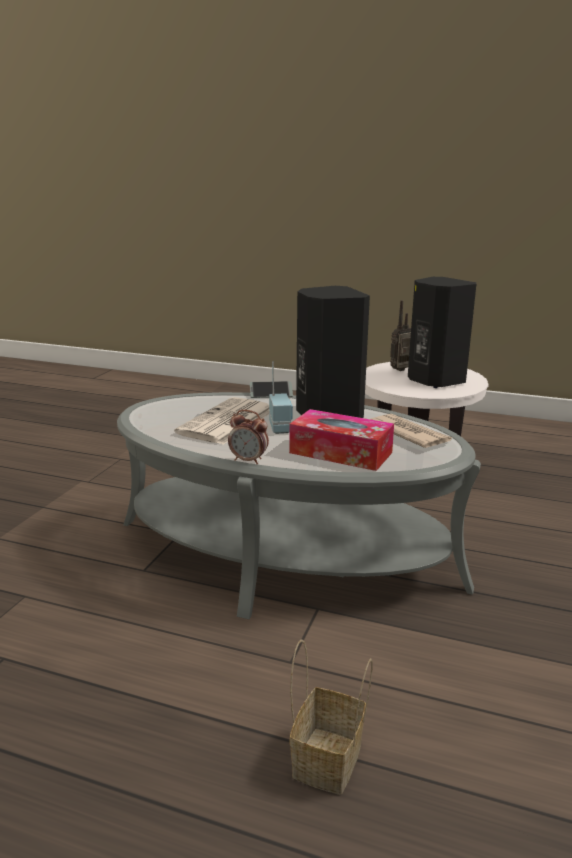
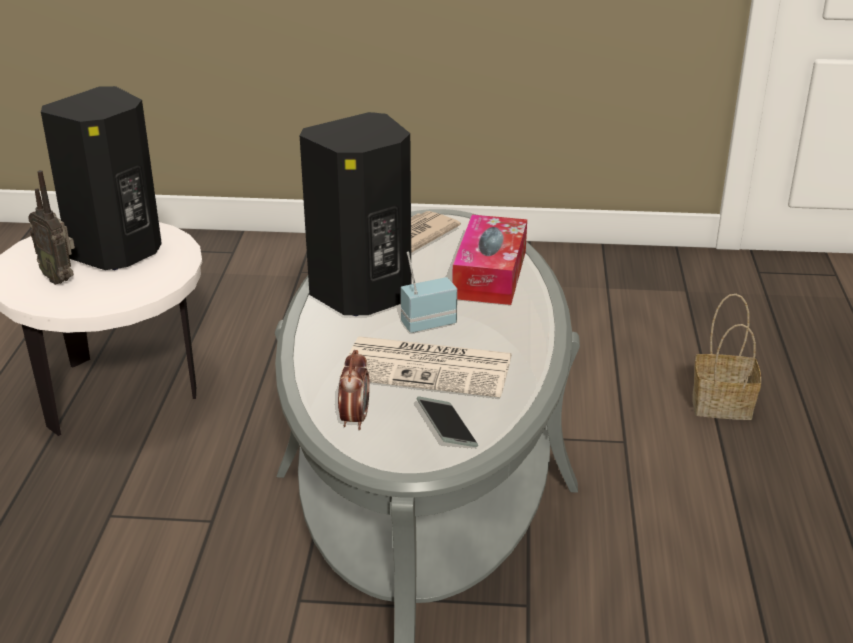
camera: 105 degrees left, 10 degrees up
(248, 460) = (550, 326): alarm clock -> alarm clock (354, 419)
(271, 394) = (288, 352): phone -> phone (446, 429)

